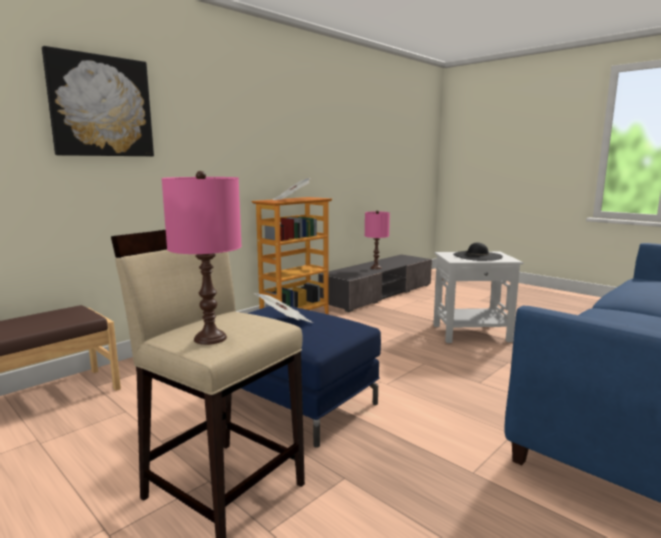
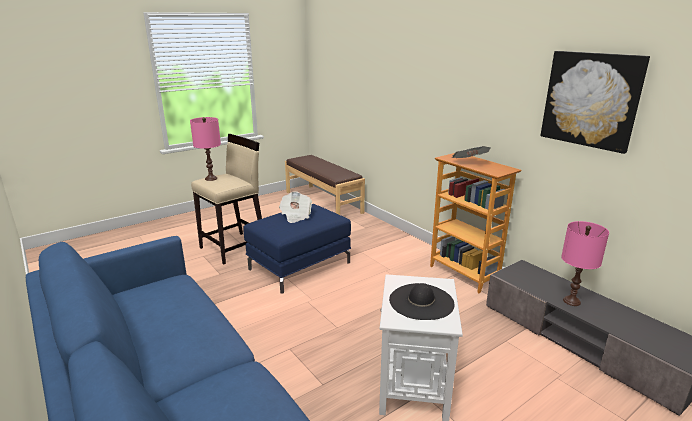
camera: 100 degrees right, 10 degrees up
(101, 106) = (383, 66): picture -> picture (591, 100)

